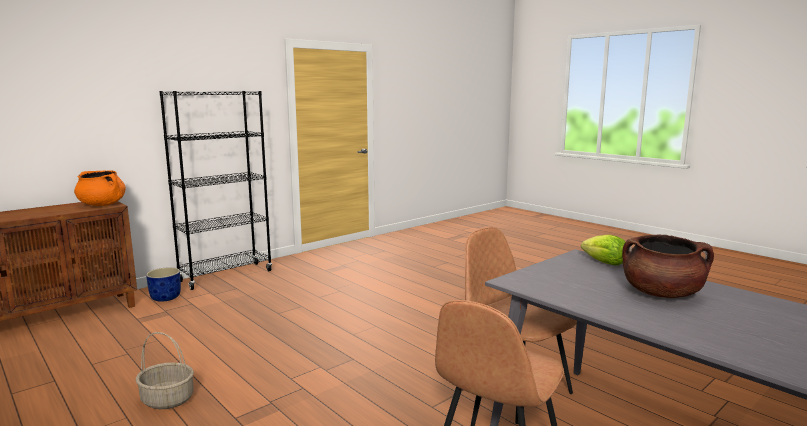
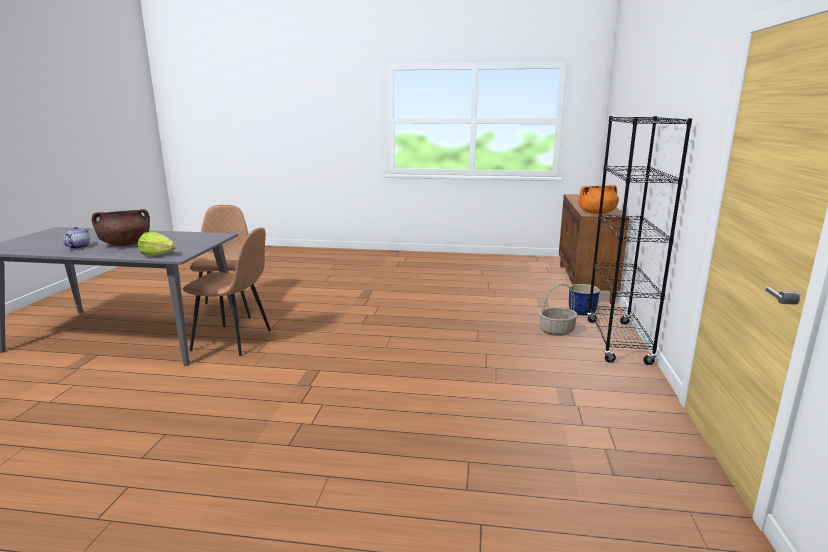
camera: 140 degrees right, 5 degrees up
(166, 399) = (416, 285): basket -> basket (556, 330)
(741, 305) = (78, 247): none -> teapot

